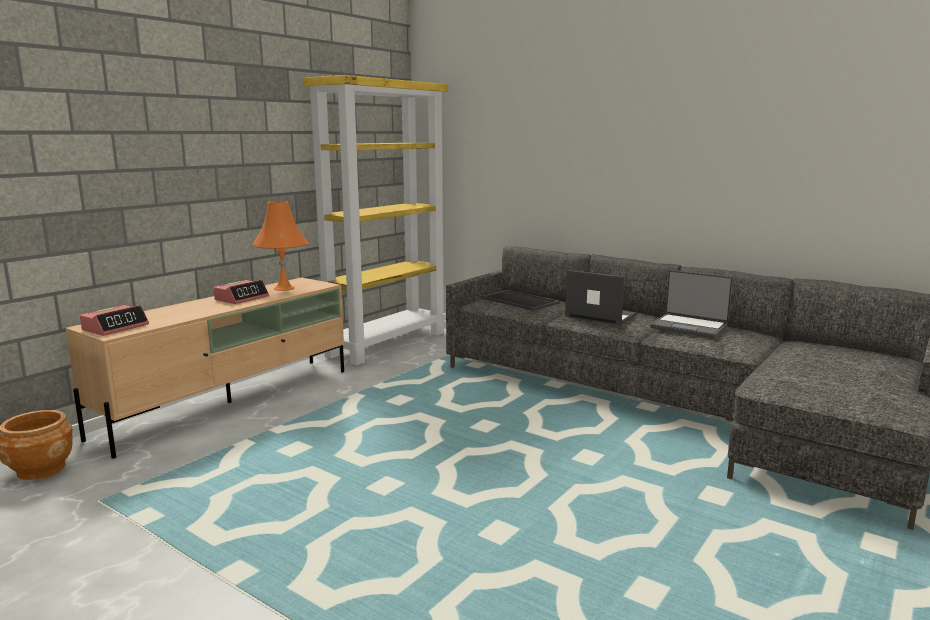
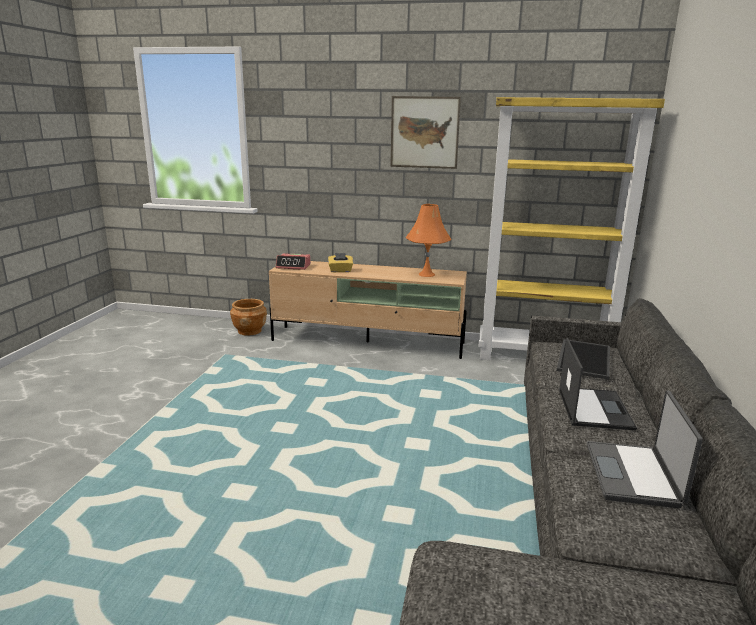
camera: 65 degrees right, 5 degrees up
(192, 312) = (340, 271): none -> yellow tissue box
(234, 115) = (424, 132): none -> picture
(242, 298) = (386, 272): alarm clock -> none

